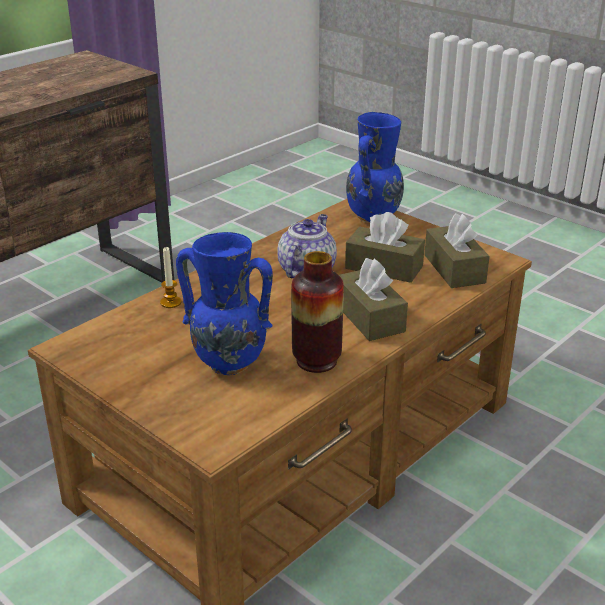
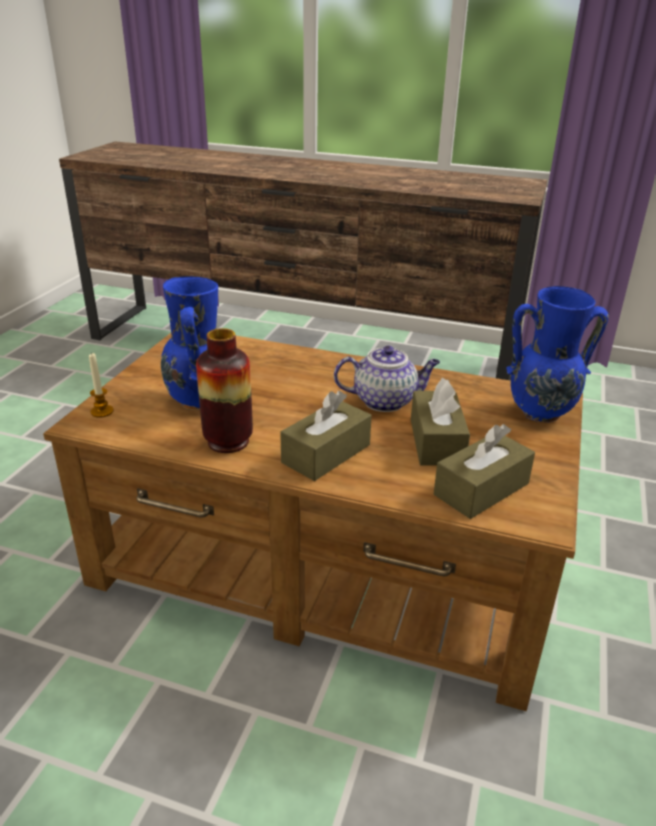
camera: 65 degrees right, 0 degrees up
(170, 302) = (276, 355): candle -> candle (102, 411)

